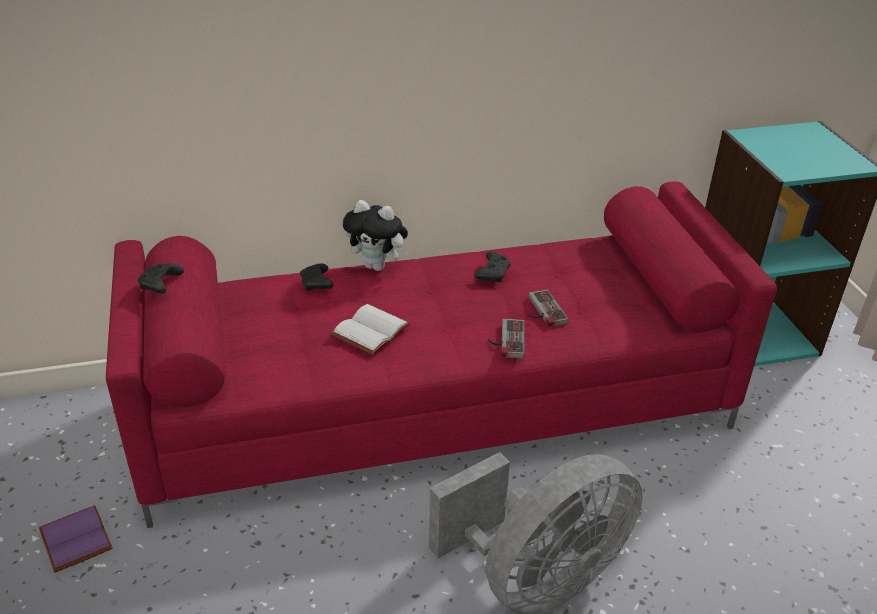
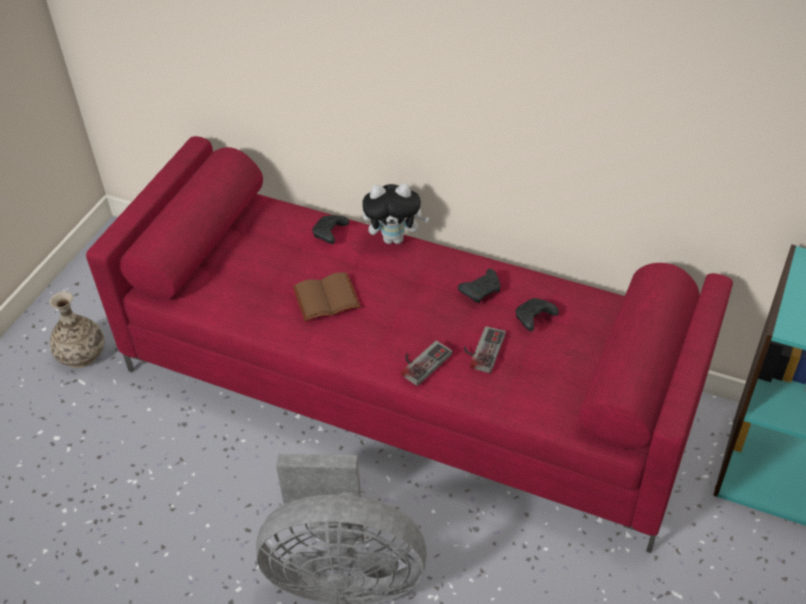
camera: 40 degrees right, 10 degrees up
(73, 539) = (81, 354): purple book -> vase
(160, 285) = (180, 190): black game controller -> black game controller (534, 319)
(370, 329) = (327, 297): white book -> brown book
(378, 266) = (395, 238): plush toy -> plush toy turned 60 degrees counterclockwise

